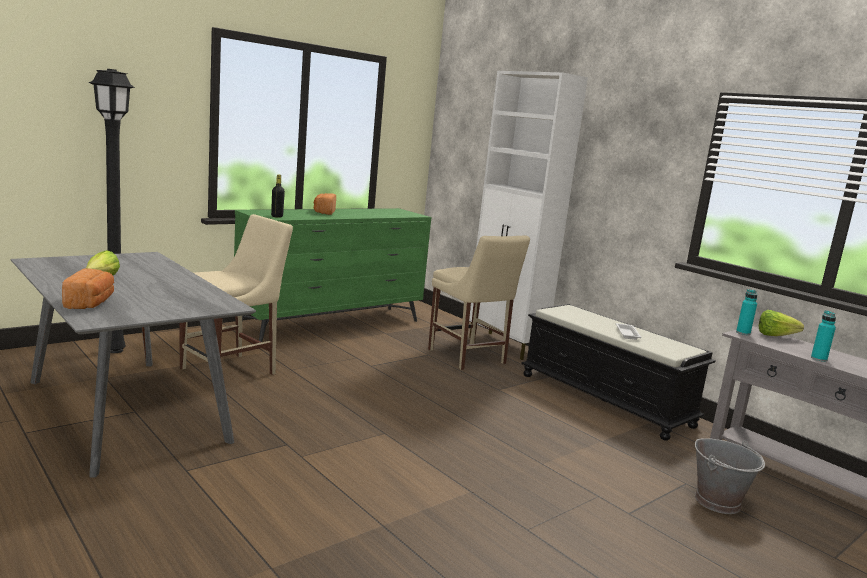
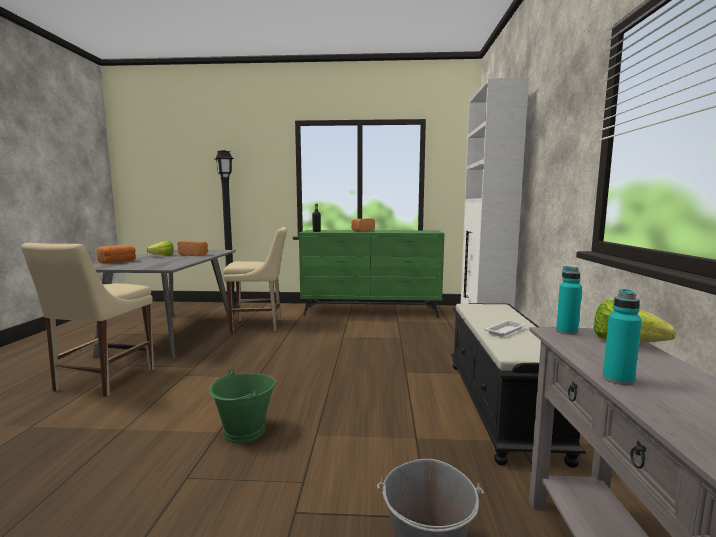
camera: 45 degrees right, 5 degrees down
(145, 271) = (194, 255): none -> bread
(468, 357) = (429, 346): beige chair -> beige chair (102, 381)
(489, 483) = (244, 432): none -> green bucket

